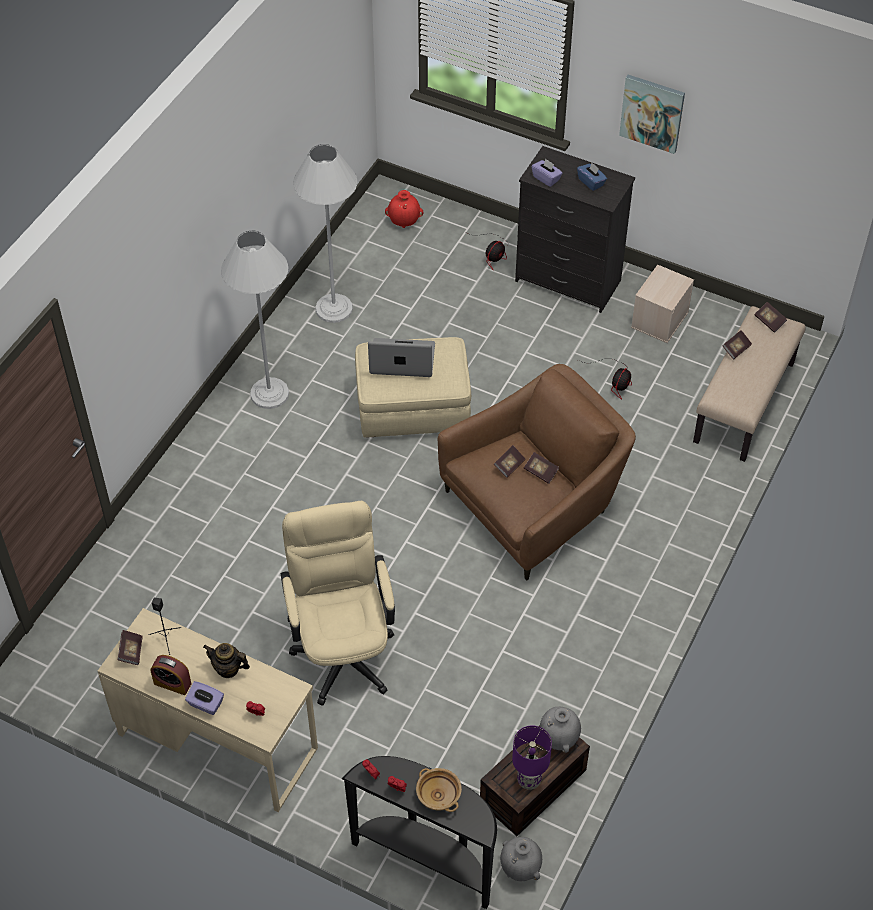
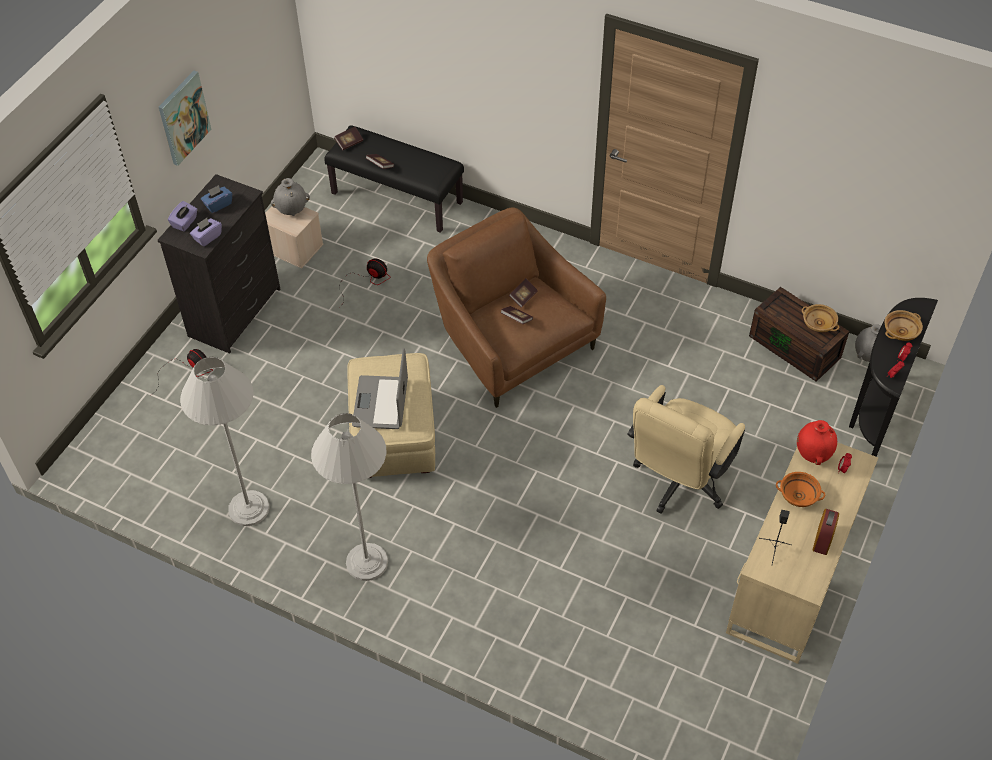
camera: 90 degrees left, 0 degrees up
(131, 651) = (793, 578): book -> none
(205, 704) = (840, 510): purple tissue box -> purple tissue box (185, 223)
(228, 669) = (799, 495): teapot -> orange bowl
(342, 648) = (678, 482): beige office chair -> beige office chair turned 45 degrees counterclockwise
(404, 222) = (127, 448): red vase -> red vase (813, 454)
(529, 779) = (818, 324): purple table lamp -> beige bowl
(559, 739) = (778, 305): grey vase -> grey vase (292, 211)
(745, 403) = (397, 198): beige bench -> black bench

